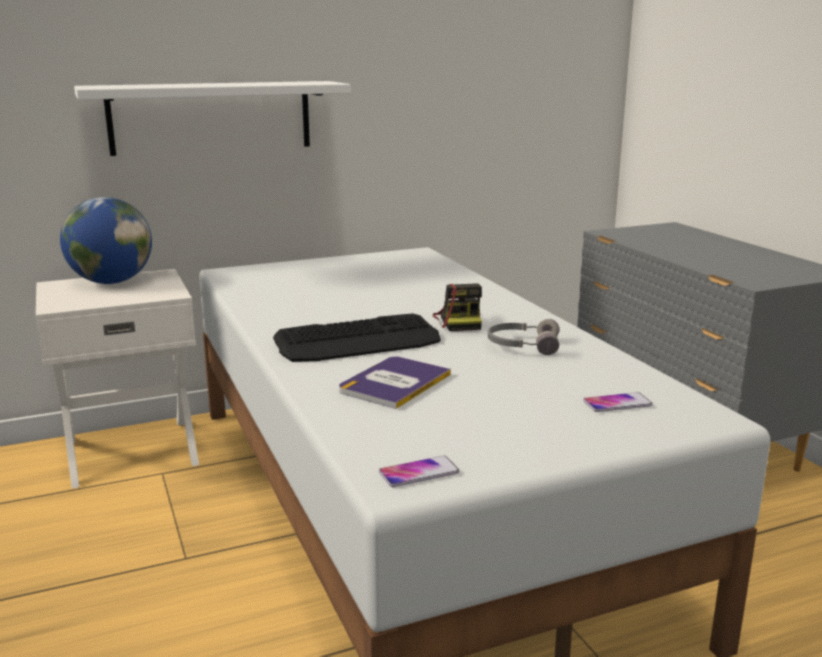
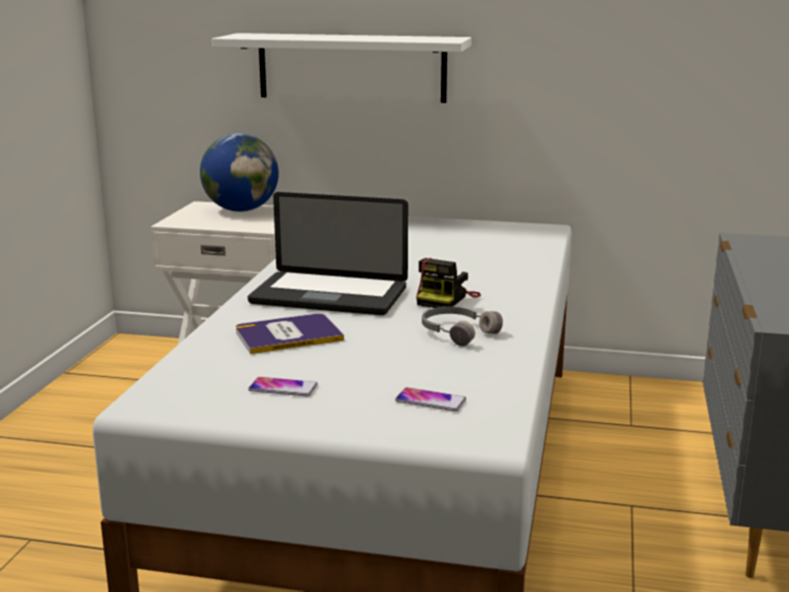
camera: 35 degrees right, 0 degrees up
(358, 341) = (329, 296): keyboard -> laptop
(419, 473) = (175, 401): phone -> phone (283, 388)

